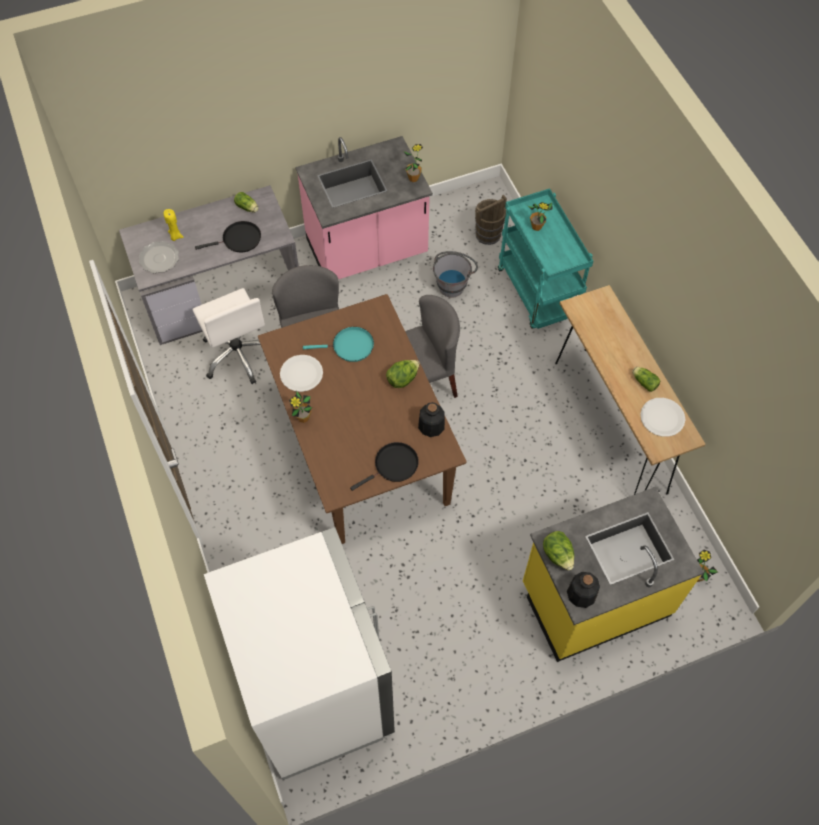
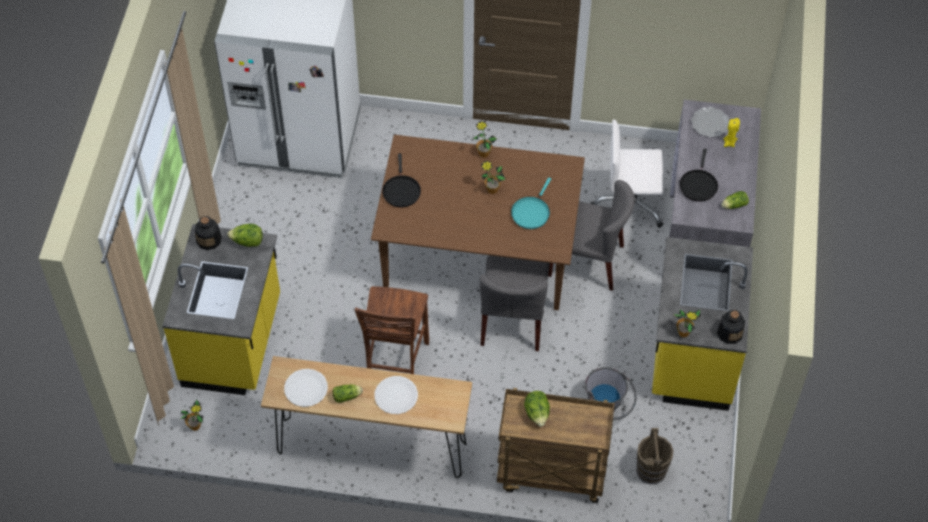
camera: 120 degrees right, 5 degrees down
(301, 374) = (526, 169): white plate -> white plate (396, 396)
(367, 250) = (691, 355): pink counter -> yellow counter
(402, 379) = (475, 233): lettuce -> lettuce (537, 414)
(431, 425) = (418, 231): bottle -> bottle (729, 333)
(522, 450) = (395, 365): none -> brown chair
(536, 227) = (572, 419): potted plant -> potted plant (492, 190)
(538, 293) = (550, 474): turquoise cart -> brown cart

